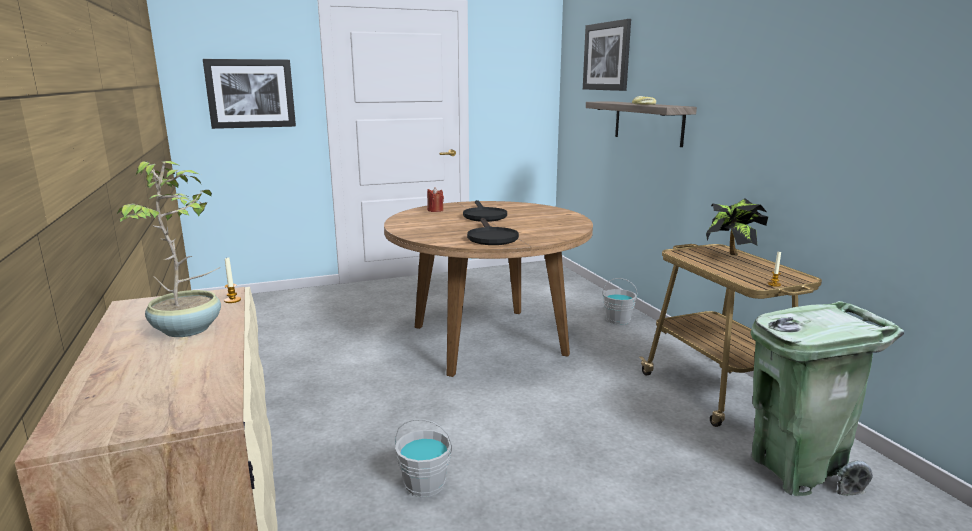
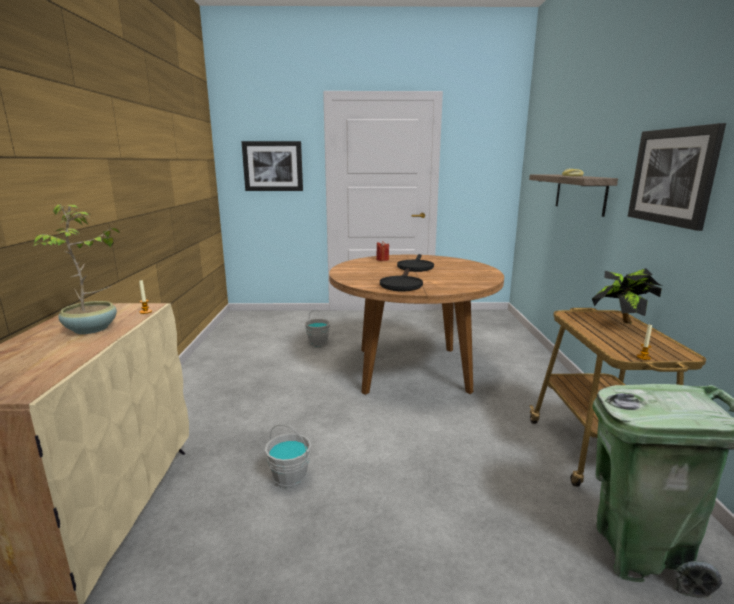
camera: 20 degrees right, 0 degrees up
(607, 56) = (555, 134): picture -> picture (672, 176)
(618, 319) = (535, 369): grey bucket -> grey bucket (318, 342)

